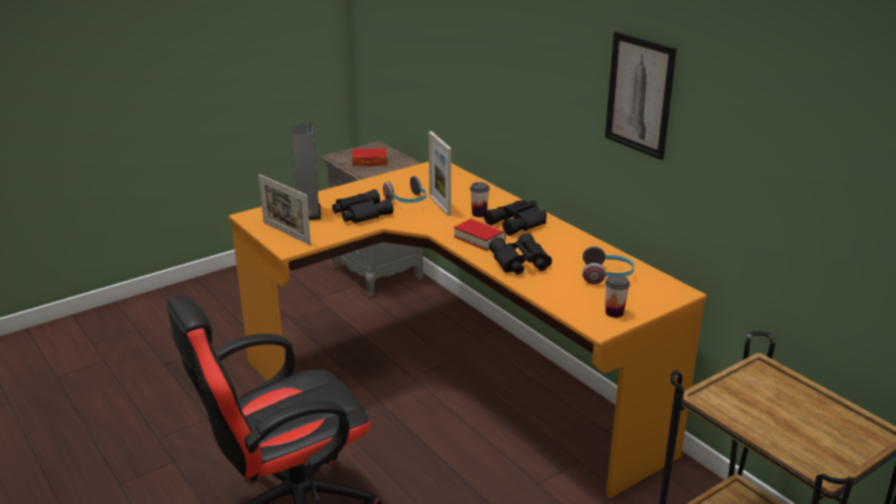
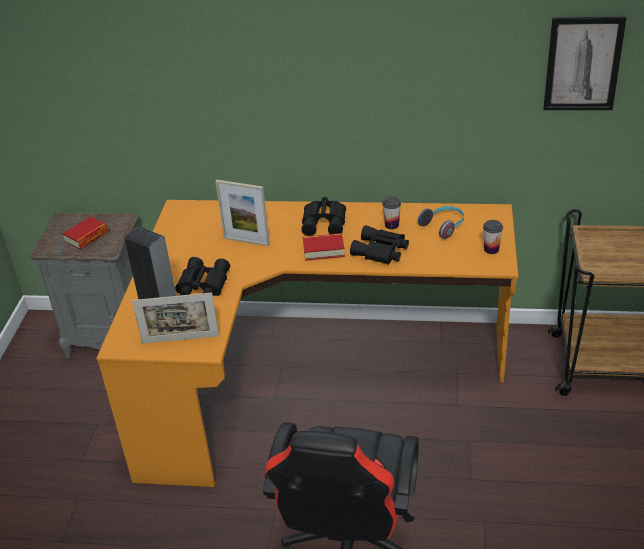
camera: 45 degrees left, 10 degrees up
(407, 201) = (216, 252): headphones -> none
(479, 214) = (286, 231): cup -> cup (392, 225)
(639, 95) = (416, 76): picture -> picture (583, 64)

